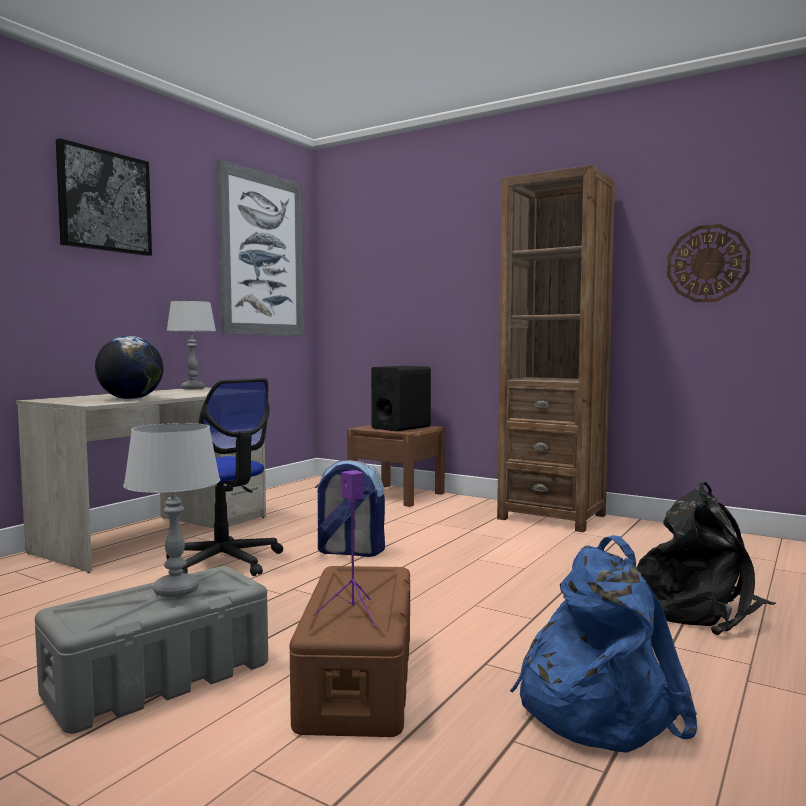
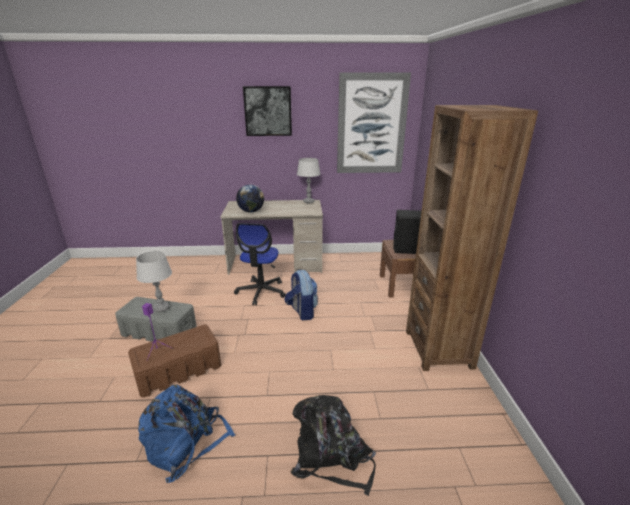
camera: 55 degrees right, 20 degrees up
(707, 263) = (576, 220): wall clock -> none

